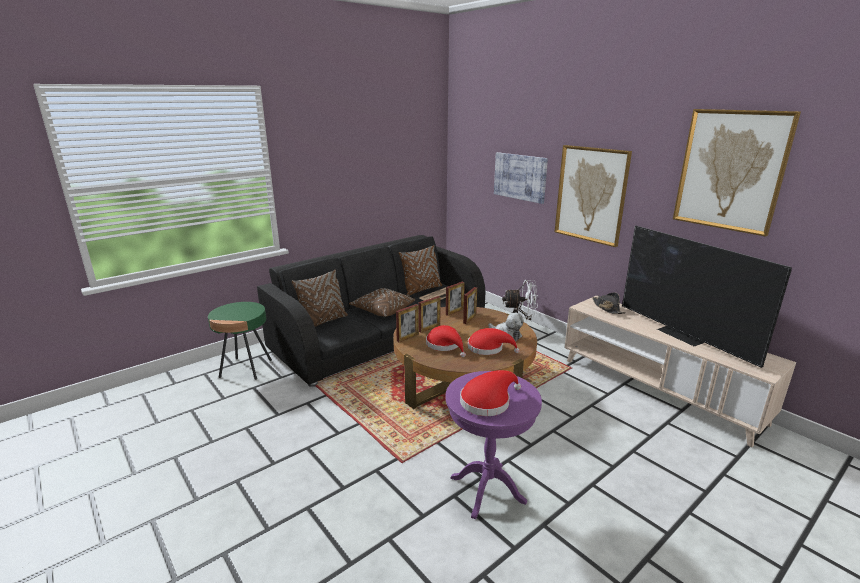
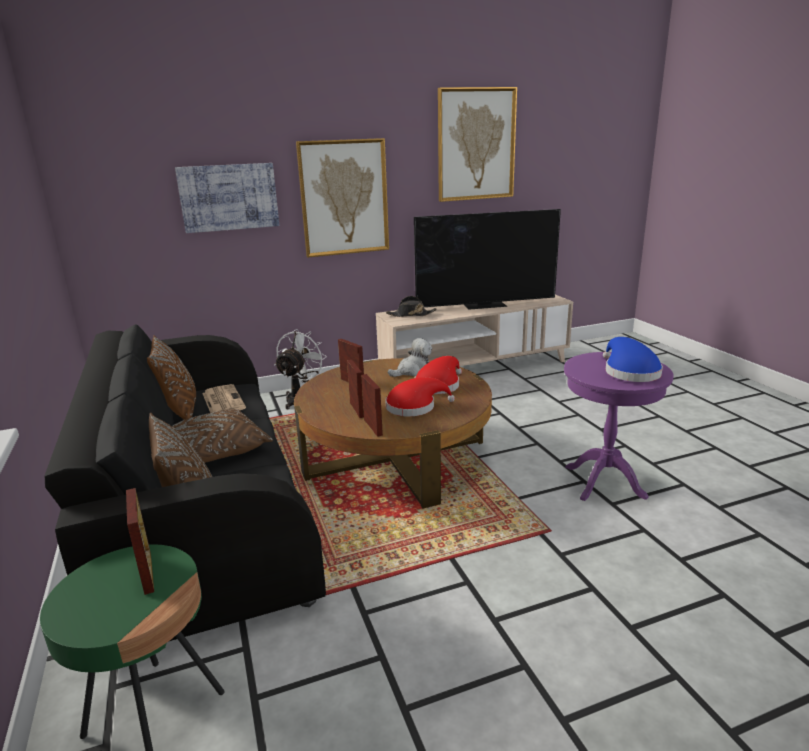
camera: 70 degrees left, 0 degrees up
(454, 312) = (321, 388): picture frame -> picture frame (147, 573)
(488, 401) = (629, 372): red hat -> blue hat

